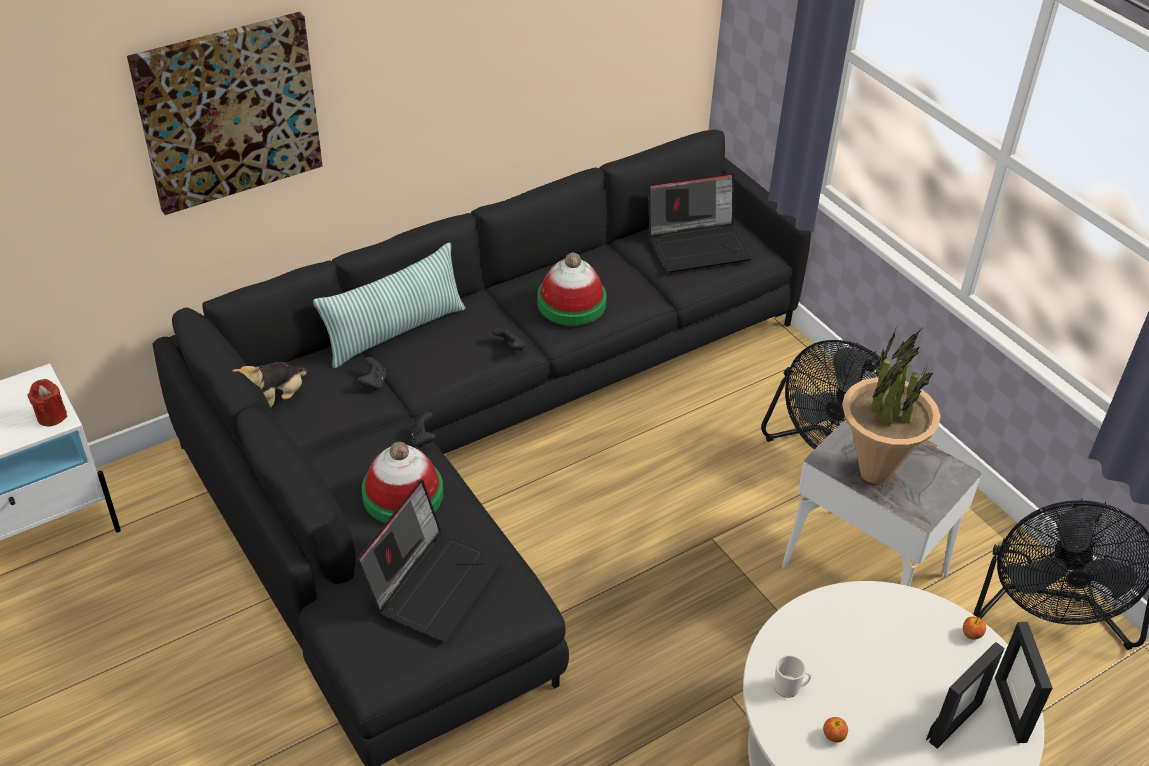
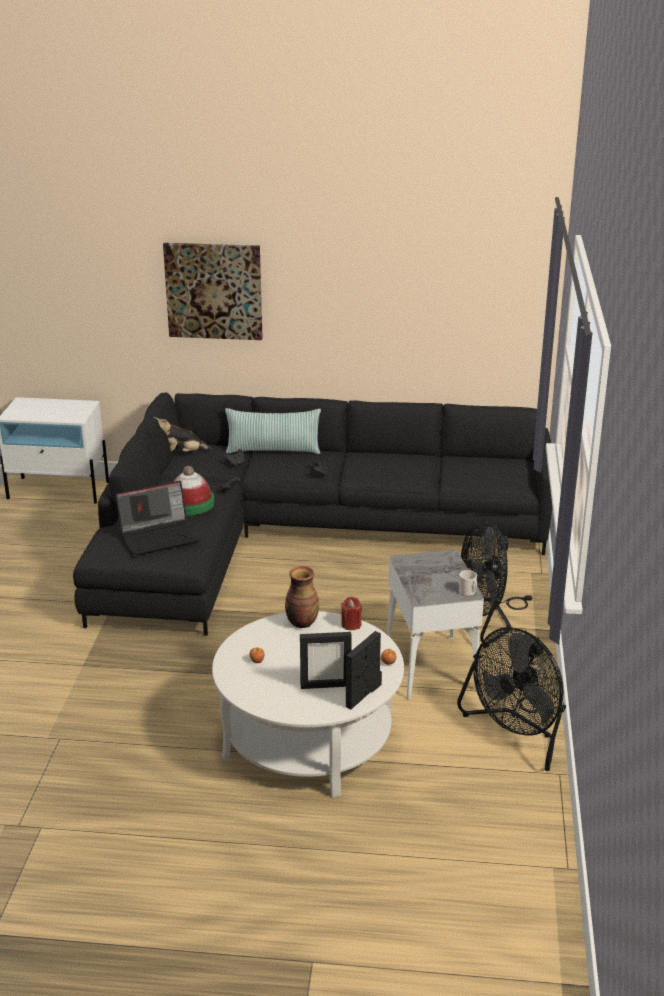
camera: 40 degrees right, 15 degrees down
(51, 416) = (76, 416): red candle -> red candle (351, 624)
(571, 303) = (376, 468): hat -> none
(699, 245) = (485, 470): laptop -> none
(789, 687) = (263, 637): mug -> mug (468, 593)
(803, 631) = (301, 622): none -> vase
(874, 472) = (420, 574): potted plant -> none

